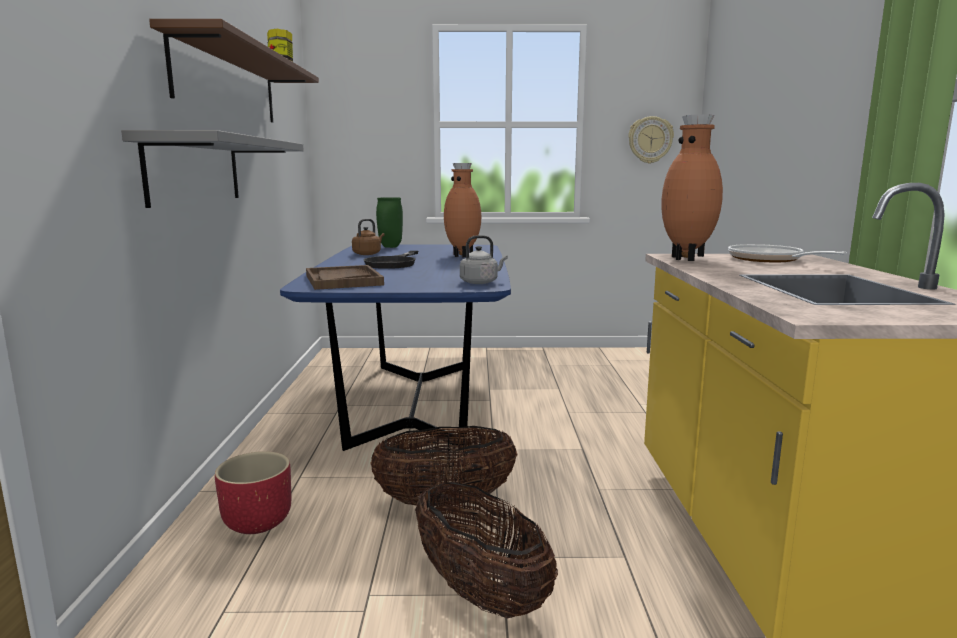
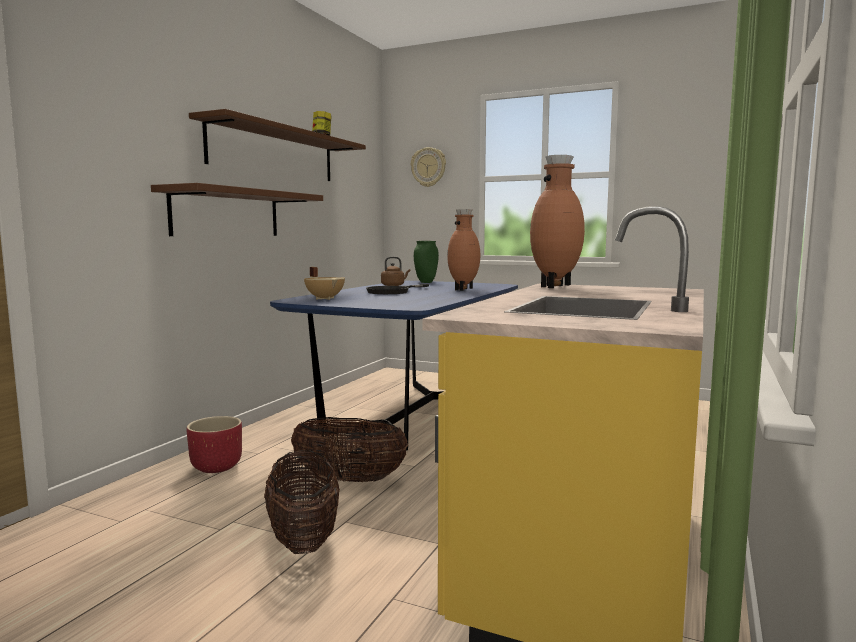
camera: 25 degrees right, 5 degrees down
(195, 170) = (227, 213): grey shelf -> brown shelf
(343, 280) = (325, 298): brown tray -> beige cooking pot
(481, 282) = (418, 305): grey kettle -> none
(650, 140) = (685, 186): wall clock -> wall clock (428, 167)
(769, 260) = (630, 290): frying pan -> none

